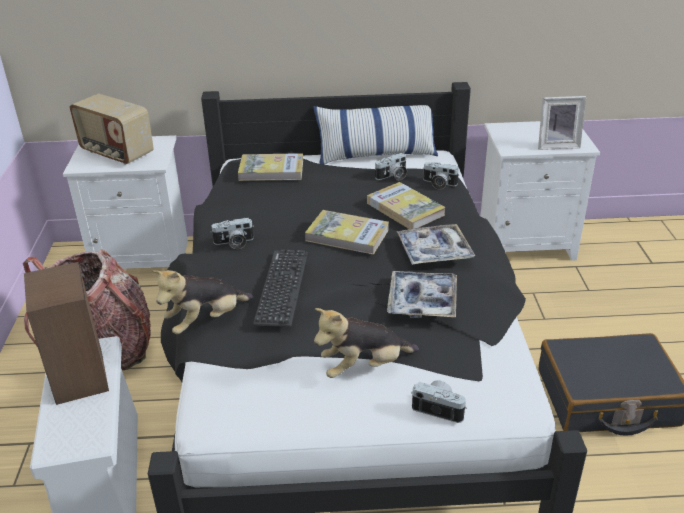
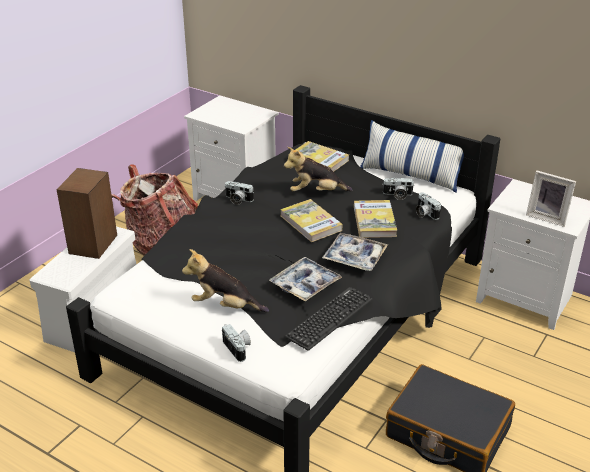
camera: 35 degrees right, 0 degrees up
(116, 153) = (228, 112): radio -> none
(206, 321) = (171, 240): plush toy -> plush toy (316, 192)
(282, 287) = (231, 238): keyboard -> keyboard (329, 318)

